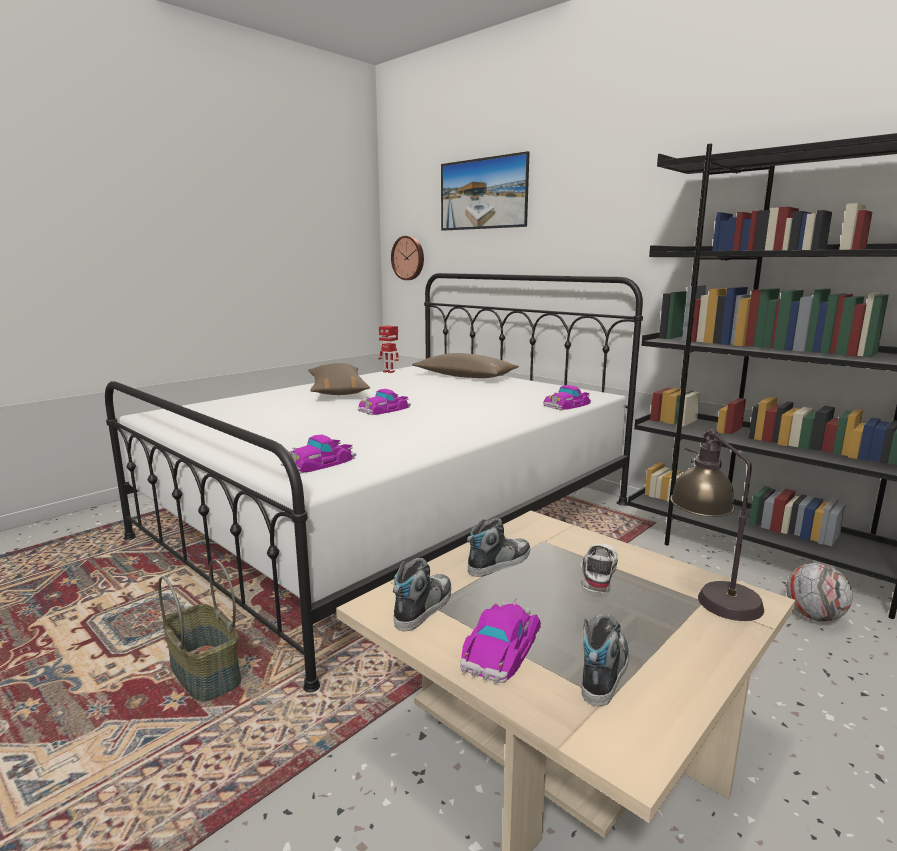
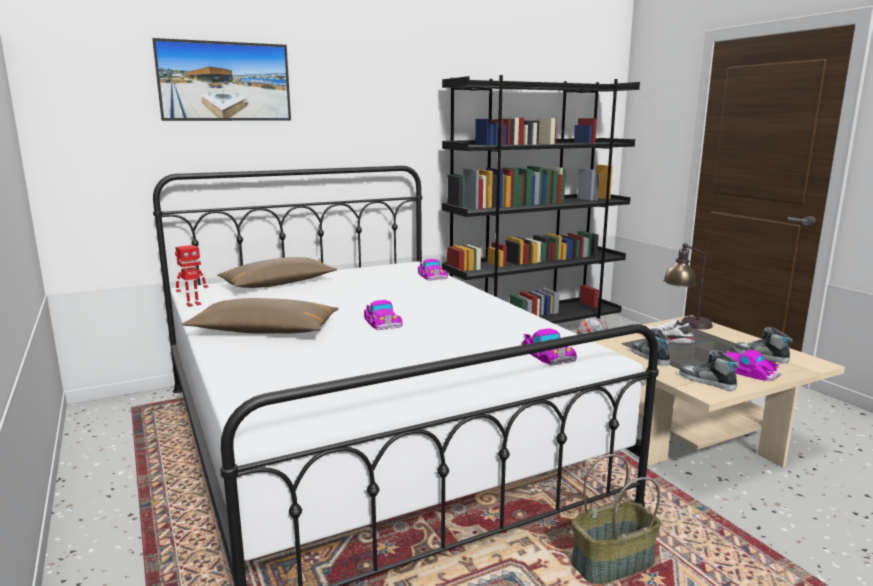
camera: 70 degrees left, 0 degrees up
(409, 258) = (95, 156): wall clock -> none

